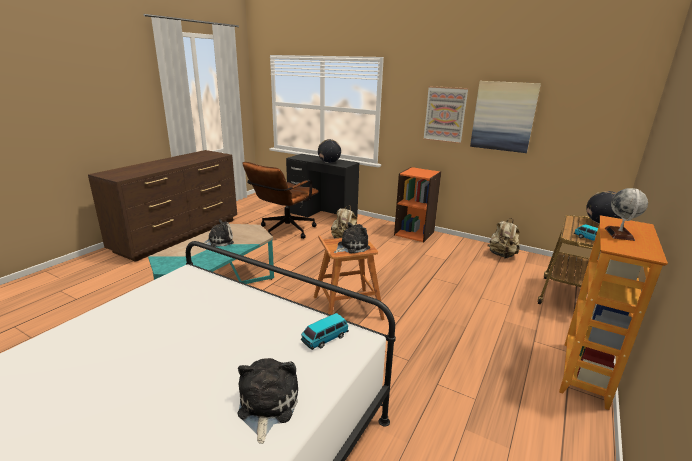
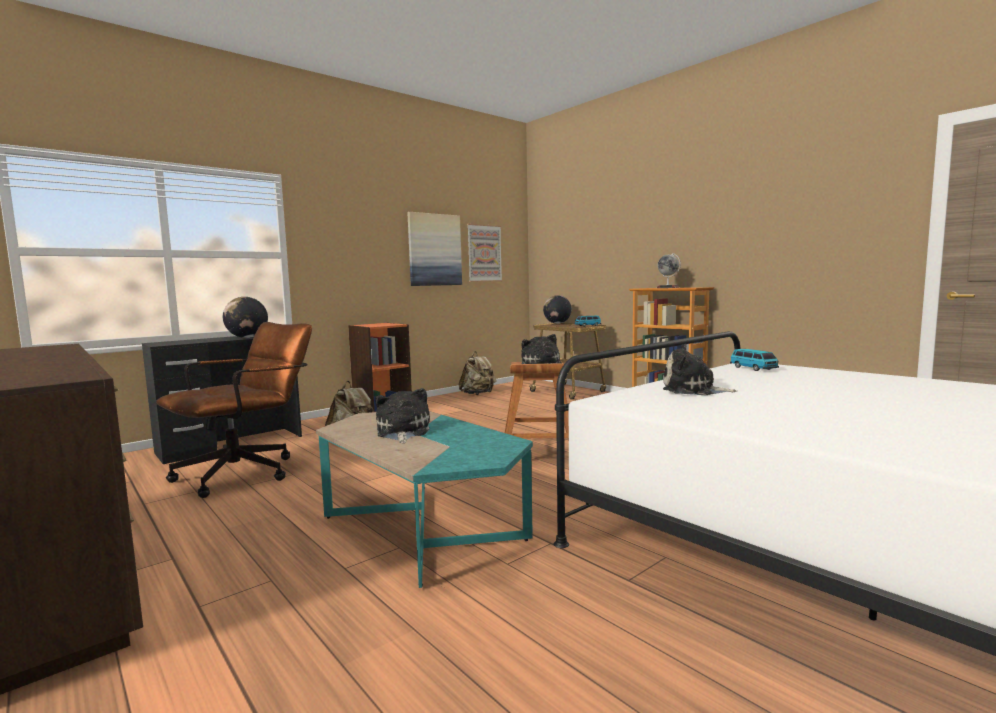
camera: 70 degrees left, 15 degrees down
(266, 406) = (862, 378): plush toy -> plush toy (693, 390)
(284, 231) = (247, 472): brown office chair -> brown office chair turned 105 degrees counterclockwise
(445, 114) = (377, 252): picture -> picture (484, 253)

